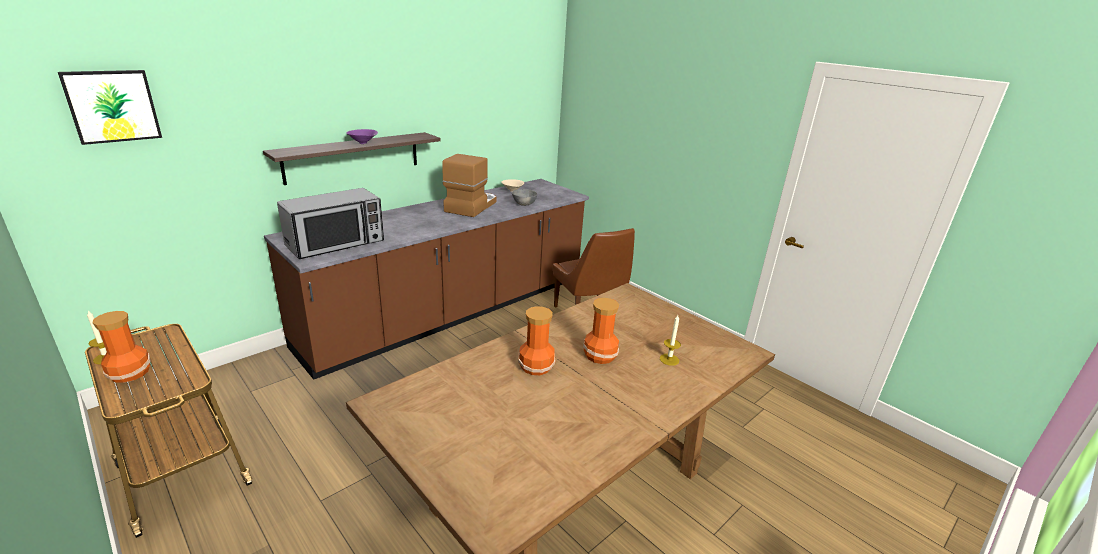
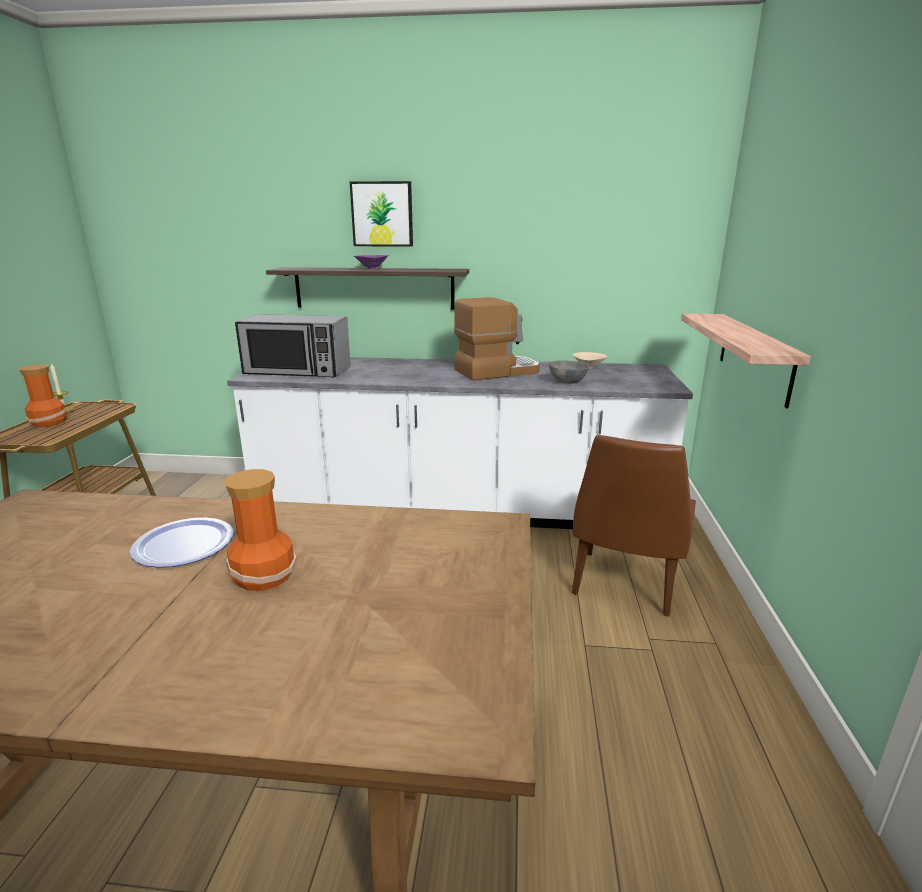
camera: 50 degrees right, 5 degrees down
(112, 106) = (165, 212): picture -> picture (382, 214)
(451, 313) = (457, 509): brown counter -> white counter
(536, 365) = (184, 544): vase -> plate
(615, 170) = (754, 356): none -> shelf
(669, 359) = (323, 640): candle -> none

